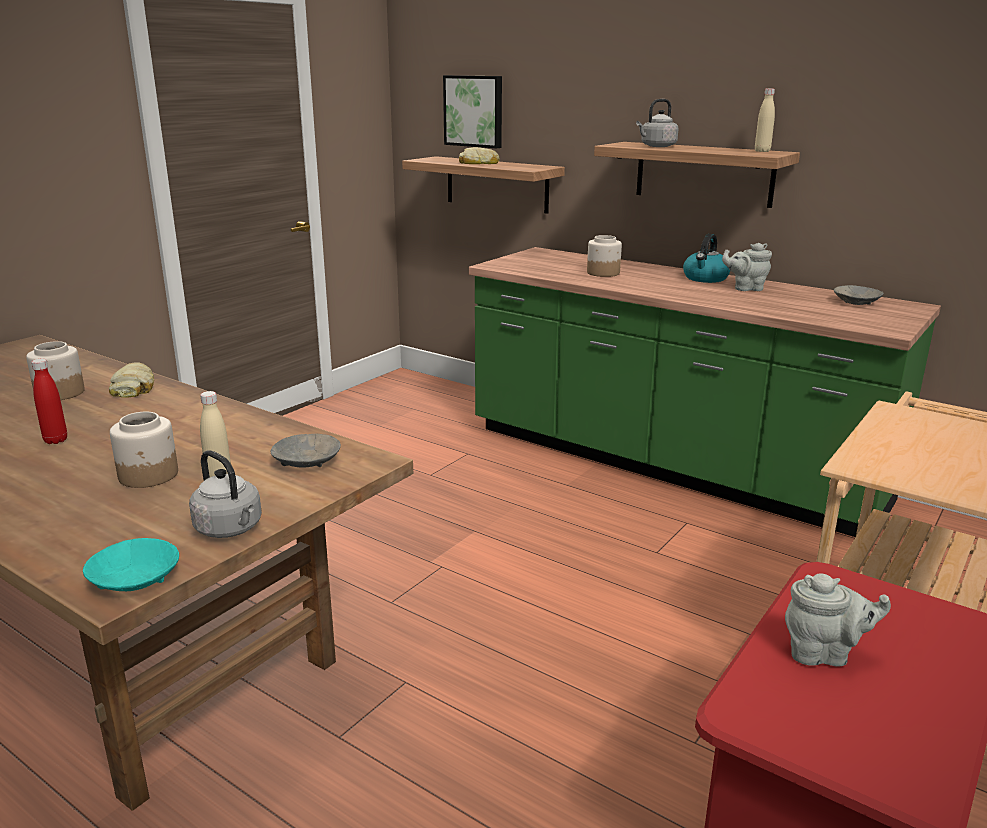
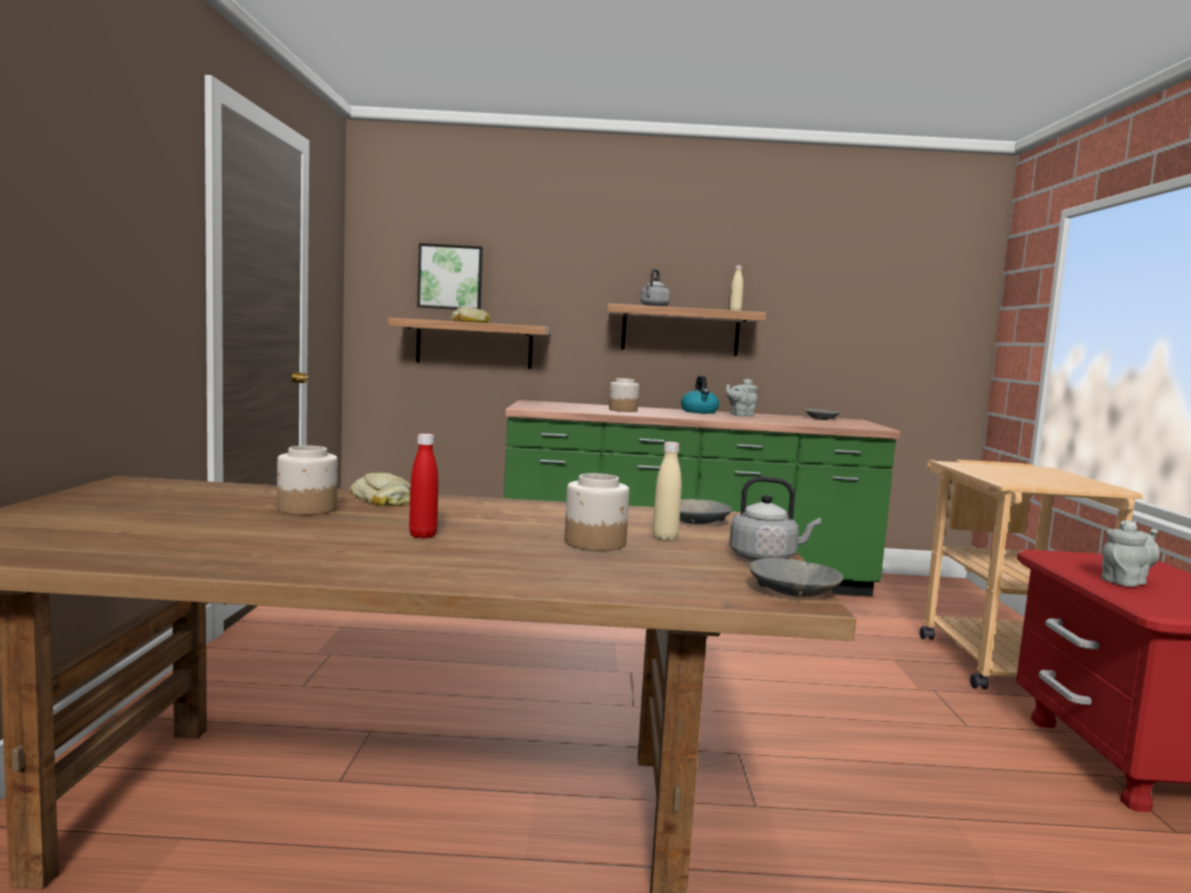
camera: 35 degrees left, 15 degrees down
(135, 580) = (794, 592): turquoise bowl -> grey bowl

